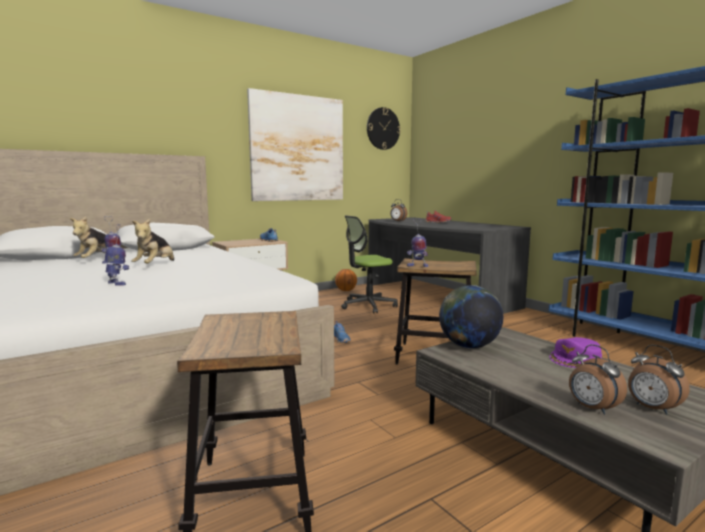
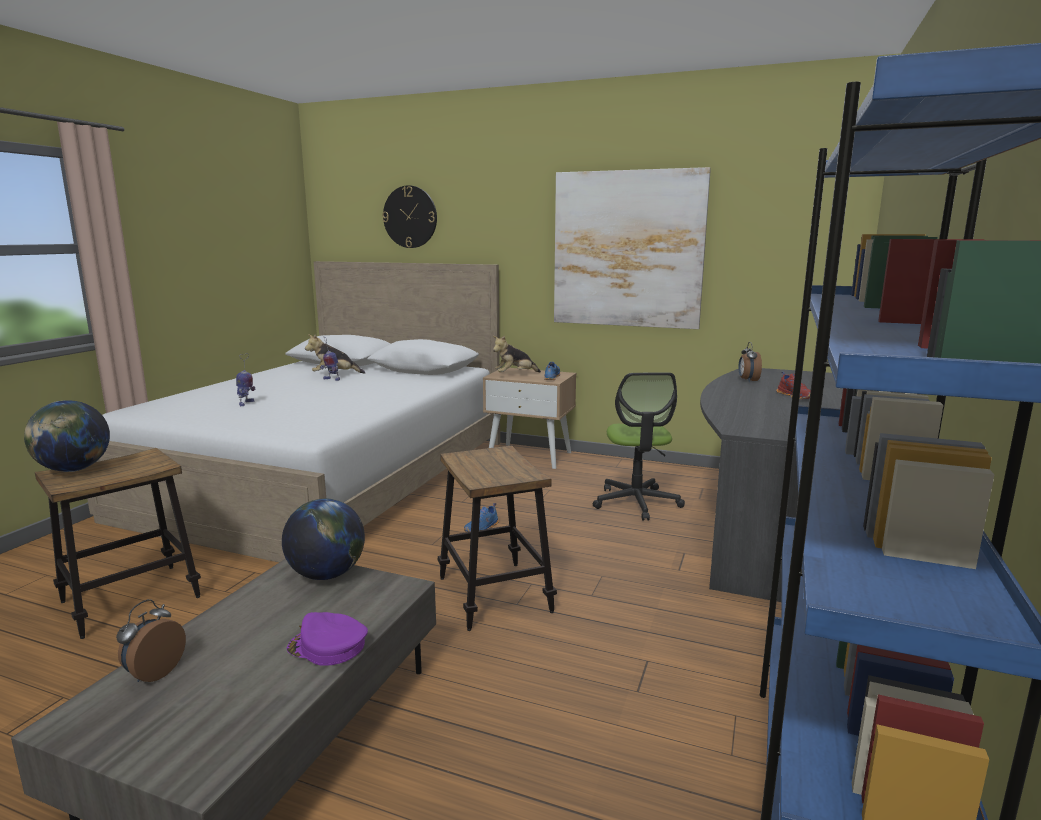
camera: 55 degrees right, 5 degrees up
(155, 266) = (329, 391): plush toy -> plush toy (515, 375)
(216, 343) = (74, 470): none -> globe
(346, 291) = (678, 472): basketball -> none
(368, 305) = (636, 502): office chair -> office chair turned 120 degrees counterclockwise
(383, 128) = (802, 207): wall clock -> wall clock (410, 217)
(417, 266) = (457, 460): toy robot -> none
(652, 408) = (163, 714): alarm clock -> none

